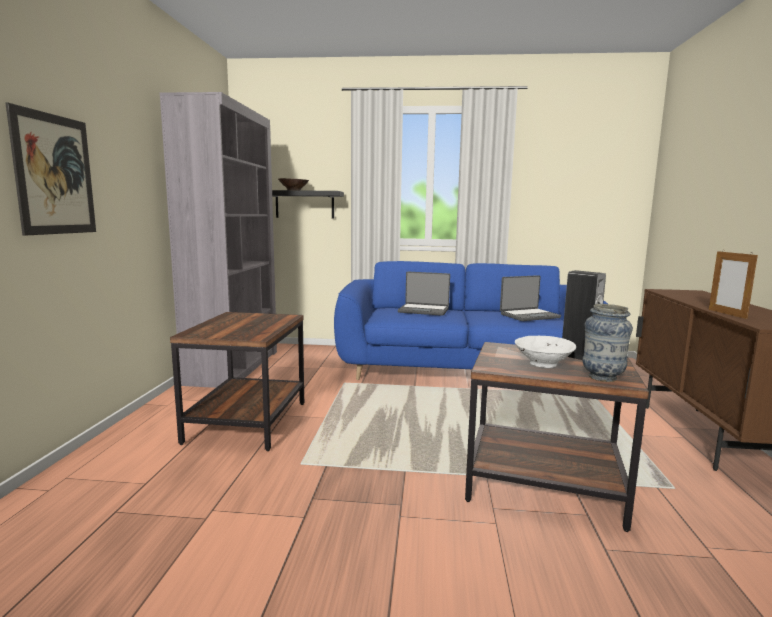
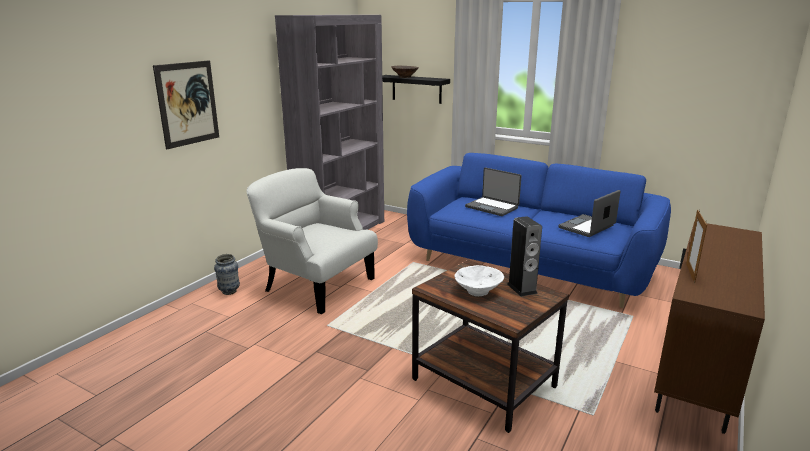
camera: 25 degrees right, 10 degrees up
(246, 422) = (316, 285): brown side table -> white armchair
(529, 316) = (587, 227): laptop -> laptop turned 135 degrees clockwise
(602, 377) = (502, 313): vase -> vase (229, 291)

